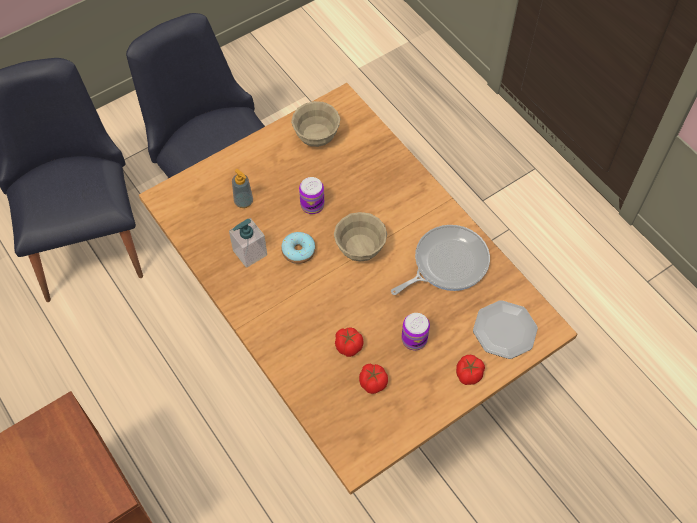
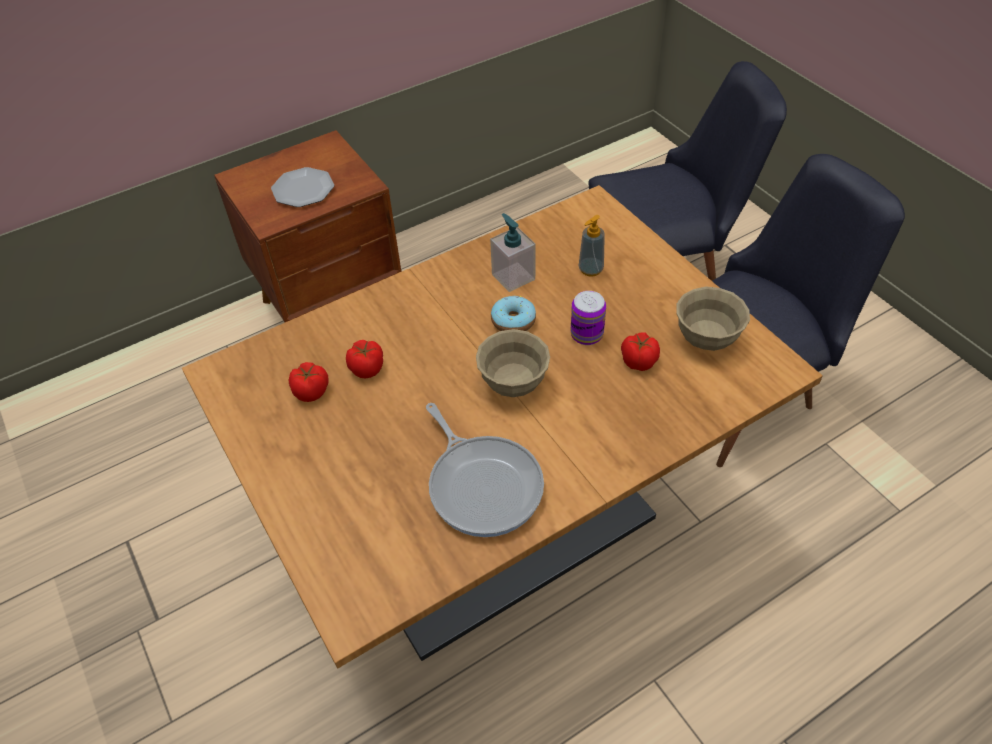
camera: 95 degrees right, 10 degrees down
(414, 339) = (364, 438): can -> none
(468, 375) = (297, 498): tomato -> tomato (638, 361)
(505, 331) = (357, 552): plate -> plate (302, 190)

